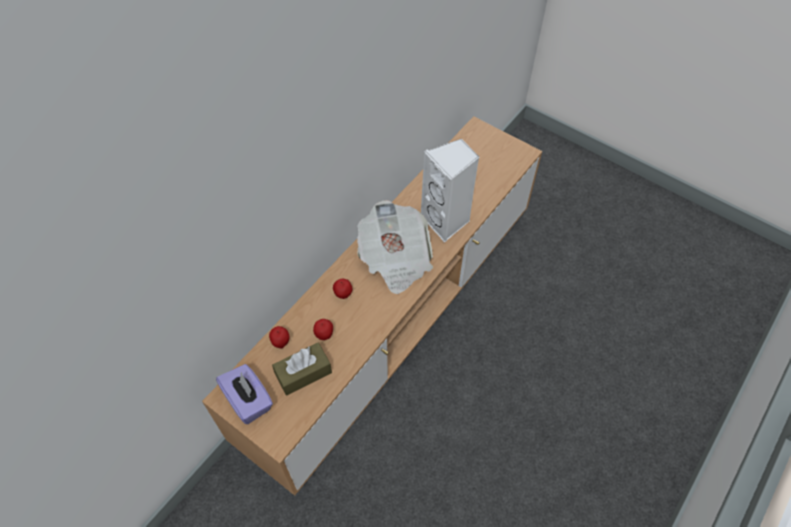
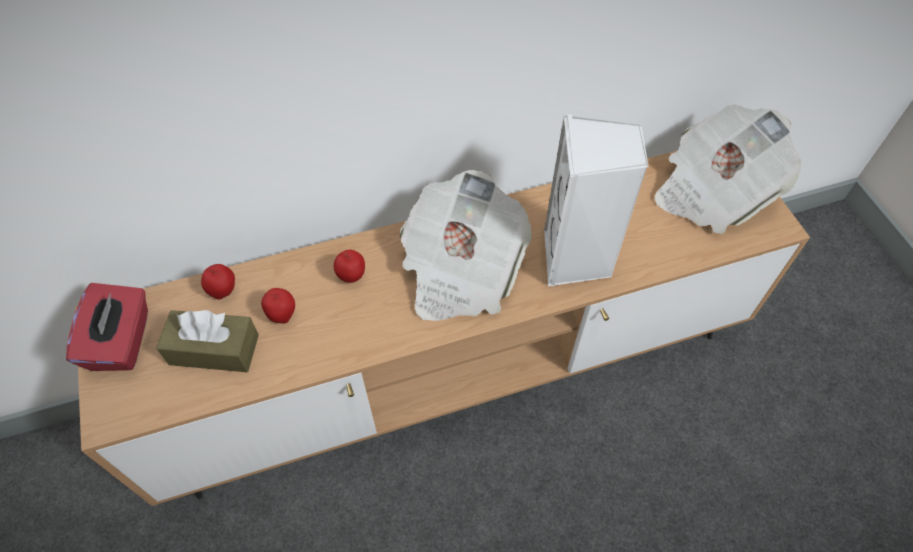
camera: 35 degrees right, 0 degrees up
(249, 400) = (122, 341): purple tissue box -> red tissue box
(484, 151) = (713, 190): none -> newspaper

